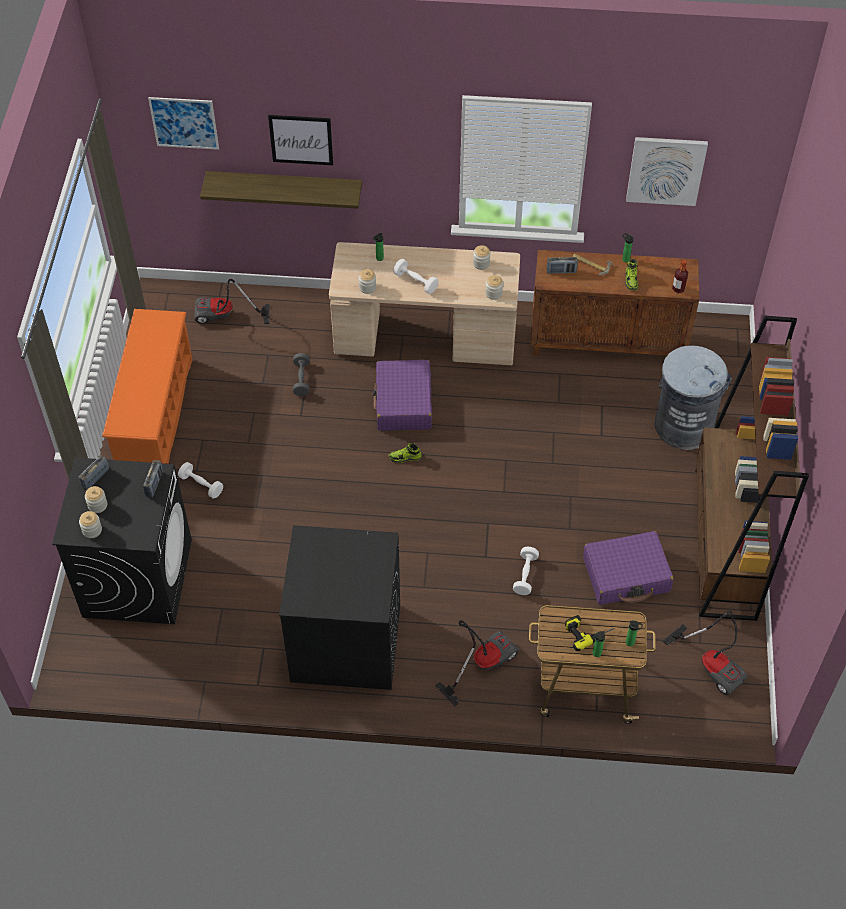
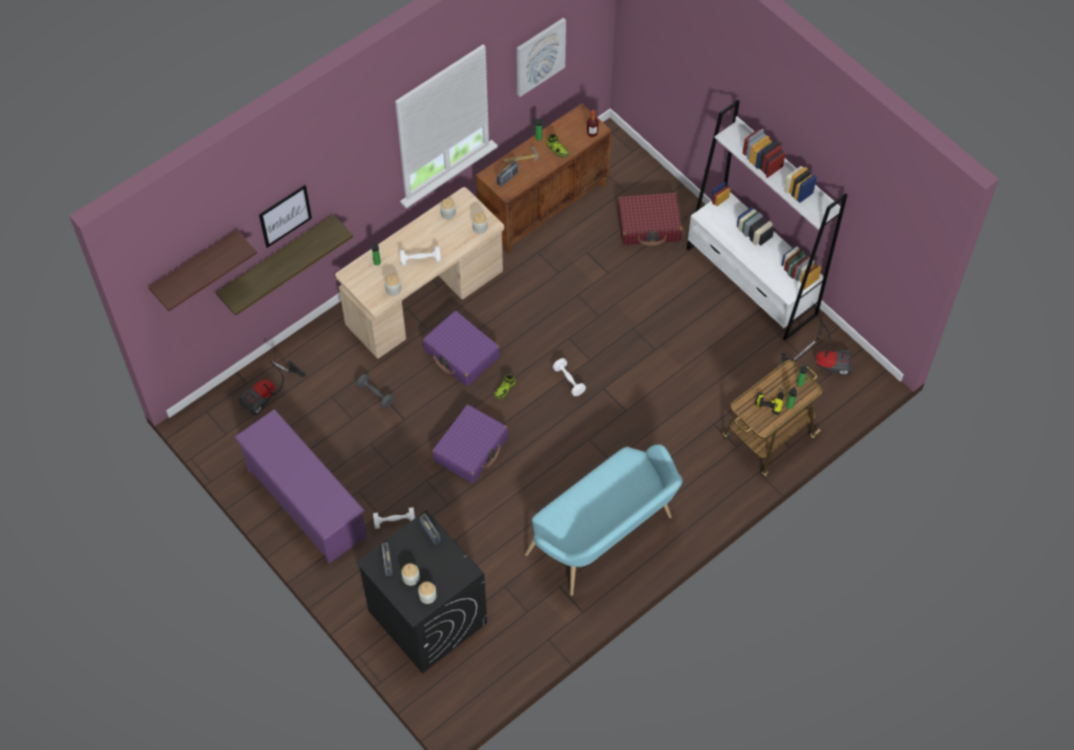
camera: 45 degrees left, 5 degrees up
(155, 416) = (306, 503): orange shoe rack -> purple shoe rack
(184, 123) = (195, 266): picture -> shelf
(345, 643) = (605, 539): black washing machine -> turquoise bench
(481, 663) = (696, 478): vacuum cleaner -> none
(525, 575) = (662, 401): white dumbbell -> white dumbbell (569, 381)
(626, 575) = (718, 350): purple suitcase -> purple suitcase (471, 449)
(683, 425) = (649, 225): grey trash can -> red suitcase
(725, 543) = (751, 282): brown bookcase -> white bookcase

